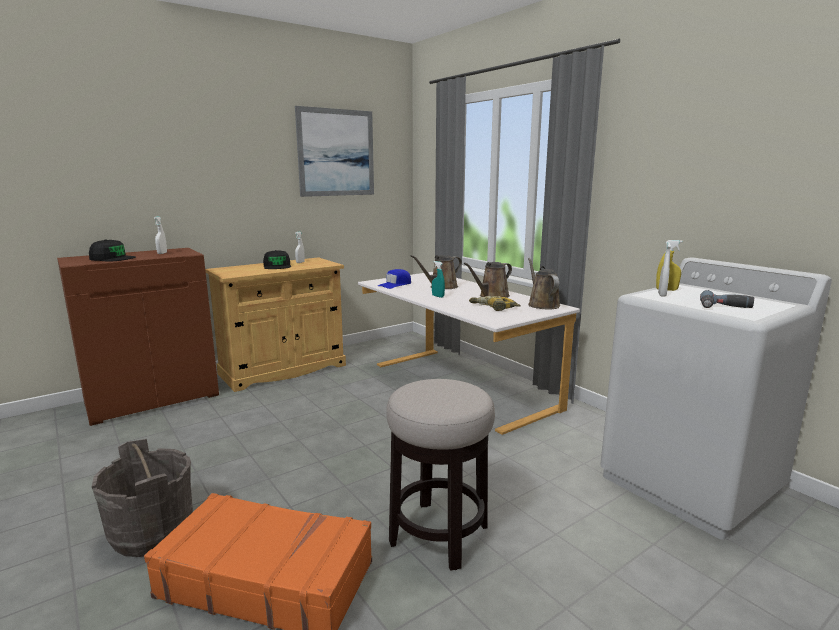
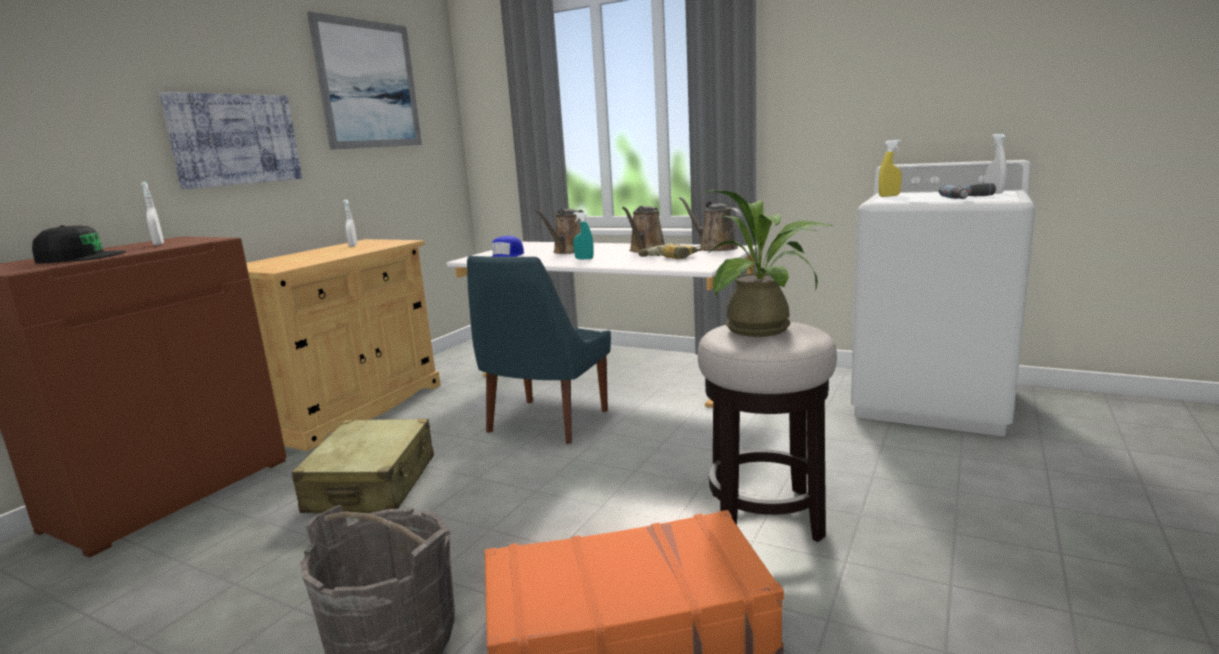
camera: 25 degrees left, 0 degrees up
(232, 189) = (235, 139): none -> picture
(242, 425) = (372, 484): none -> beige suitcase
(277, 266) = (328, 253): black cap -> none
(376, 412) = (545, 423): none -> blue chair
(444, 391) = (766, 328): none -> potted plant
(662, 294) = (896, 198): white spray bottle -> white spray bottle (994, 192)

